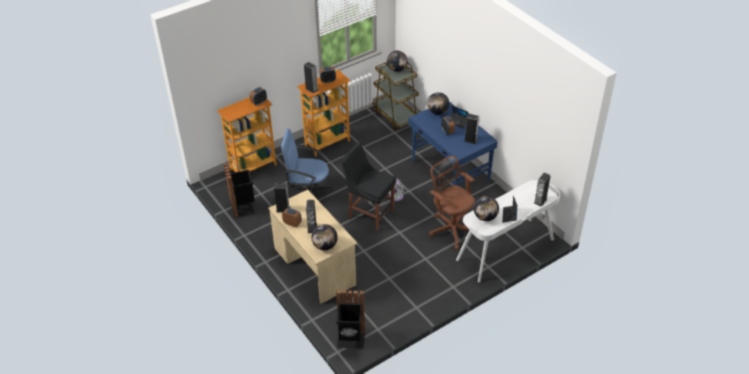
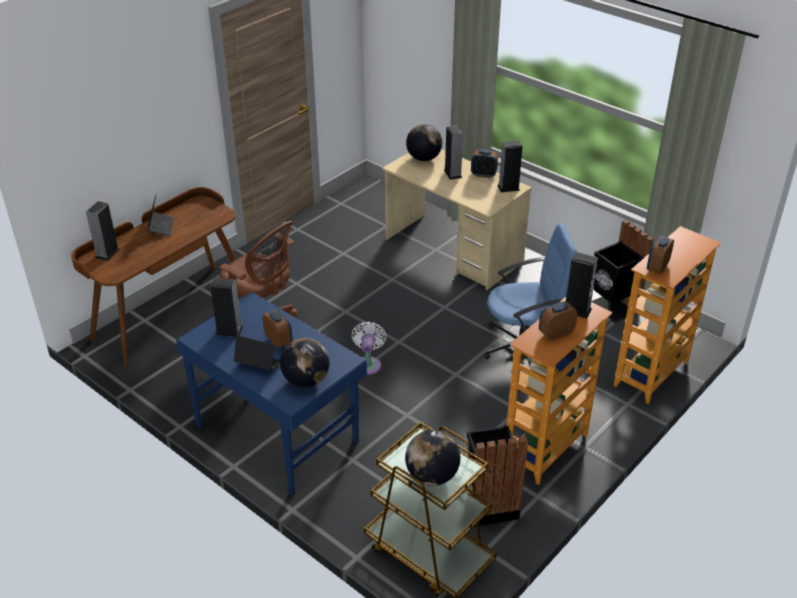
camera: 165 degrees right, 5 degrees down
(351, 339) = (369, 190): black trash can -> black trash can (489, 504)
(369, 213) = (404, 331): black chair -> none
(485, 217) = (200, 220): globe -> none
(506, 250) = (171, 313): white desk -> brown desk

